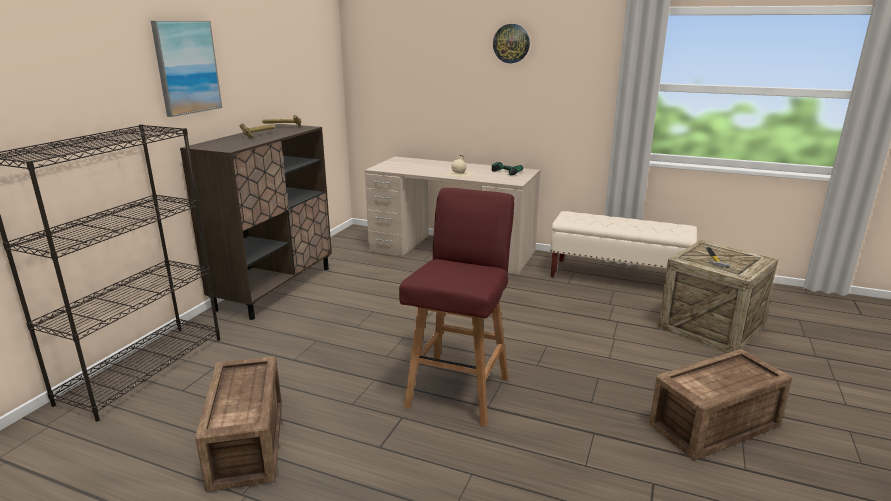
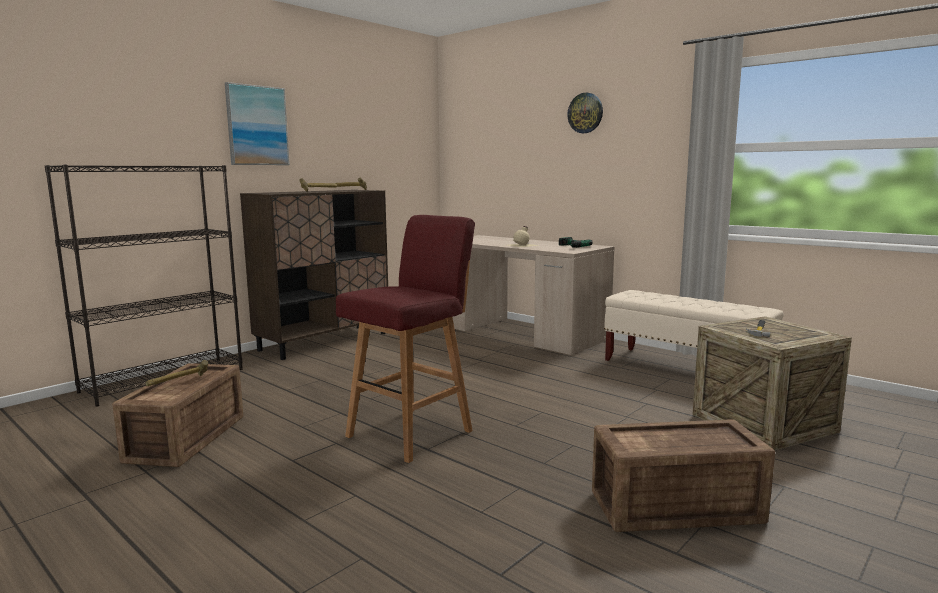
camera: 20 degrees right, 10 degrees down
(235, 393) = (178, 383): none -> hammer

